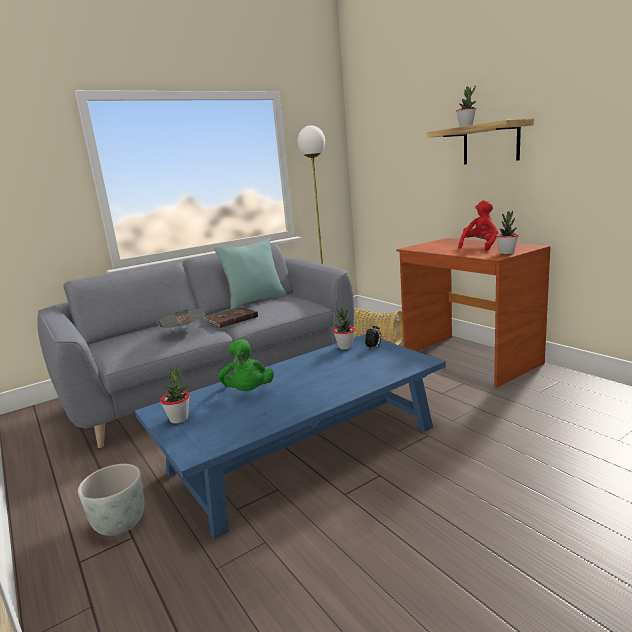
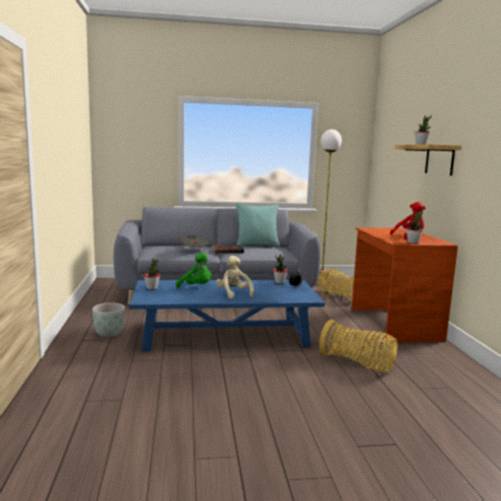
camera: 25 degrees right, 5 degrees down
(248, 392) = (196, 287): green plush toy -> green plush toy turned 75 degrees counterclockwise
(317, 386) = (233, 294): none -> beige plush toy
(512, 430) = (358, 363): none -> basket

